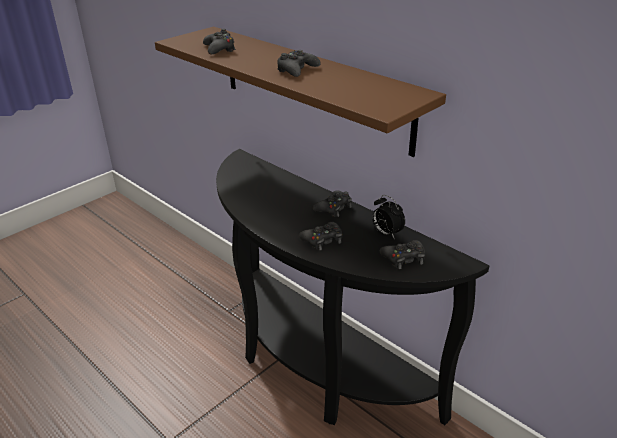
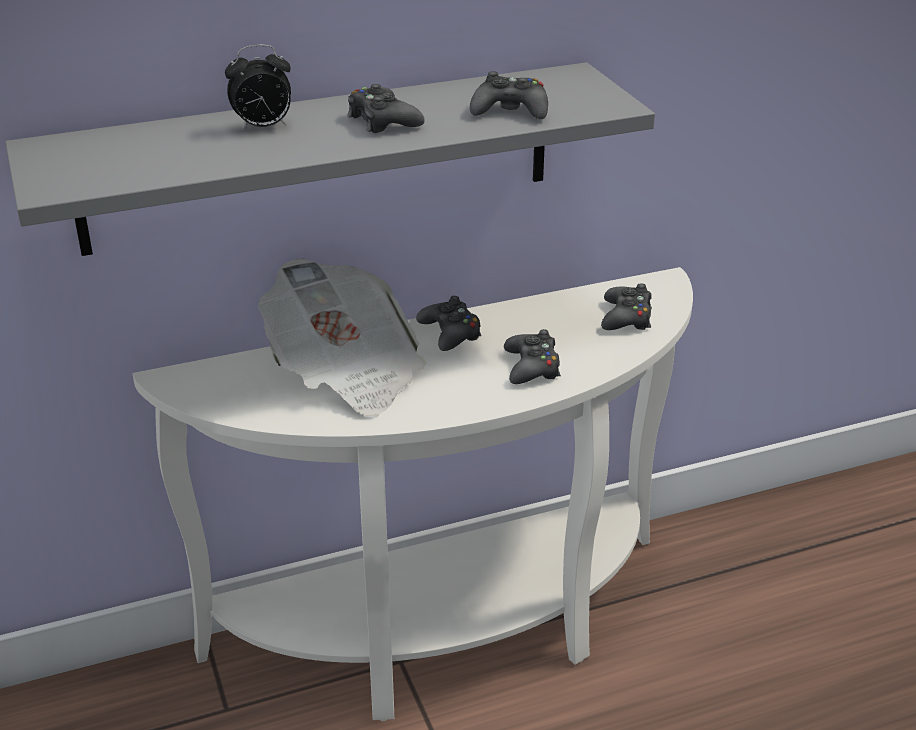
camera: 65 degrees left, 0 degrees up
(219, 49) = (178, 157): black game controller -> black game controller (510, 111)
(275, 192) = (345, 372): none -> newspaper
(312, 87) = (320, 158): brown shelf -> grey shelf
(315, 365) = (453, 634): black console table -> white console table
(386, 233) = (556, 312): alarm clock -> alarm clock (263, 127)

